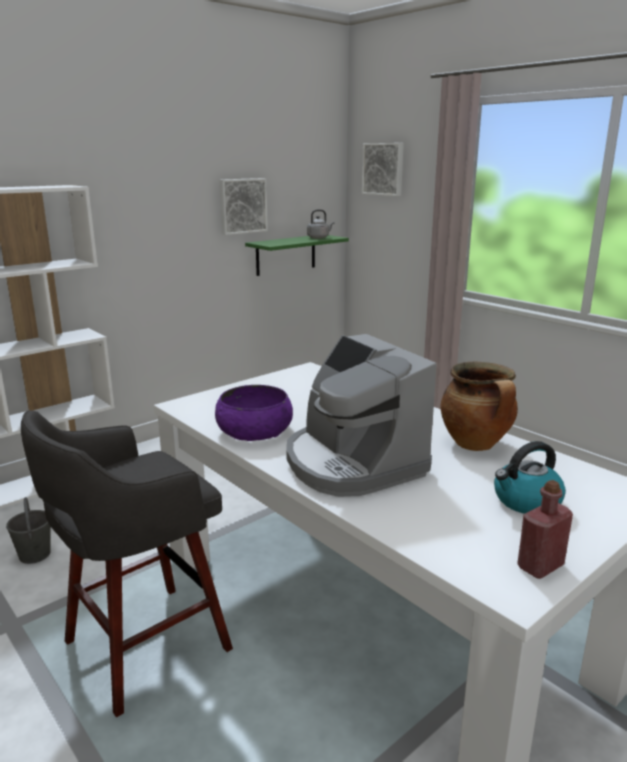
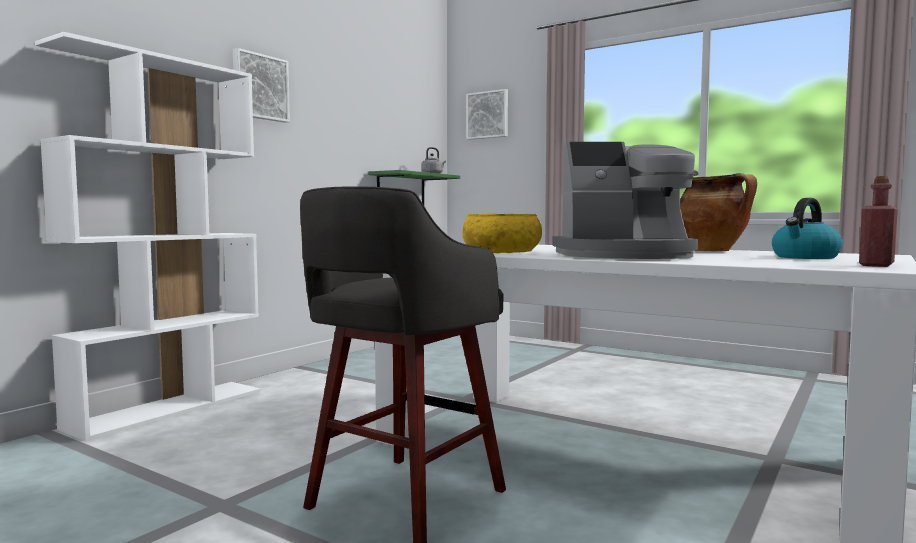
camera: 15 degrees left, 15 degrees down
(35, 554) = (206, 454): grey bucket -> none
(242, 206) = (366, 135): picture -> picture (259, 87)
(255, 431) = (502, 252): purple bowl -> yellow bowl
(352, 463) = (625, 255): coffee machine -> coffee machine turned 45 degrees counterclockwise

